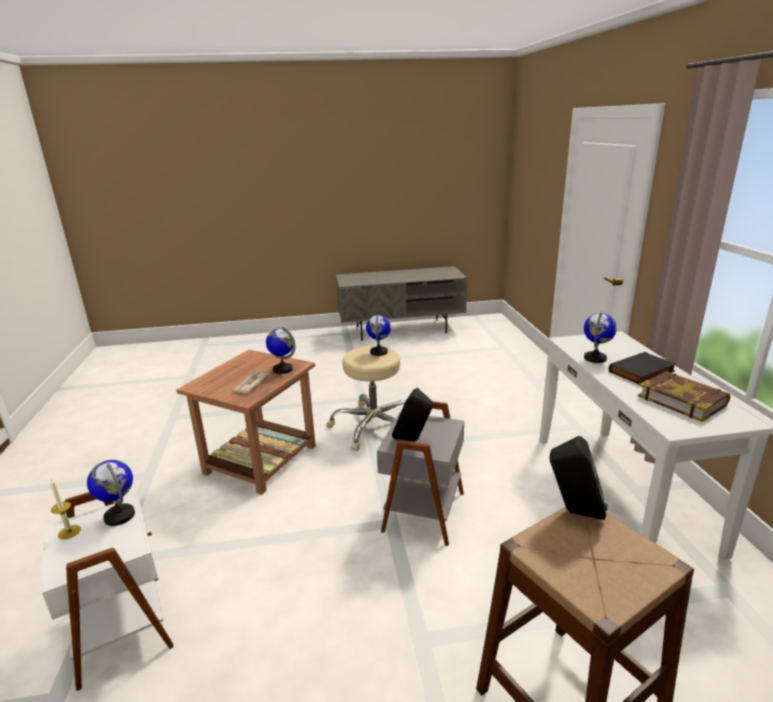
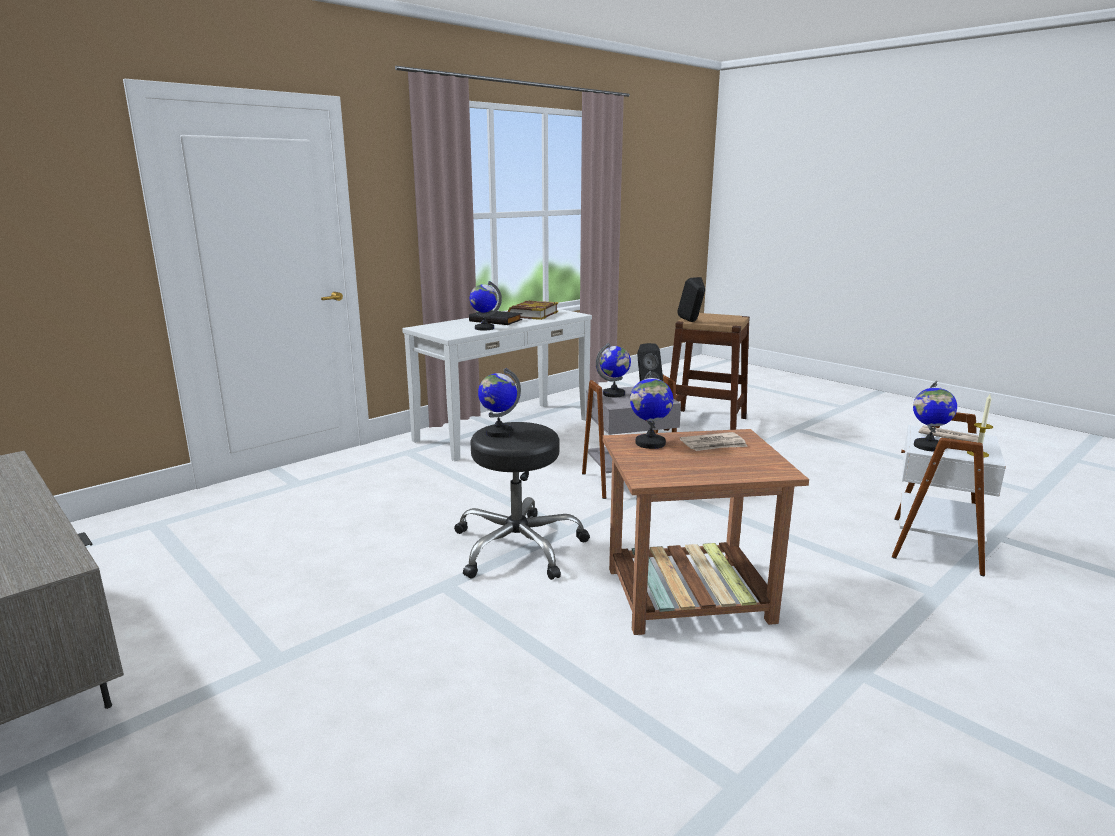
camera: 125 degrees left, 5 degrees down
(101, 549) = (947, 437): none -> newspaper
(373, 426) = (518, 547): beige stool -> black stool
(437, 428) = (614, 394): none -> globe

